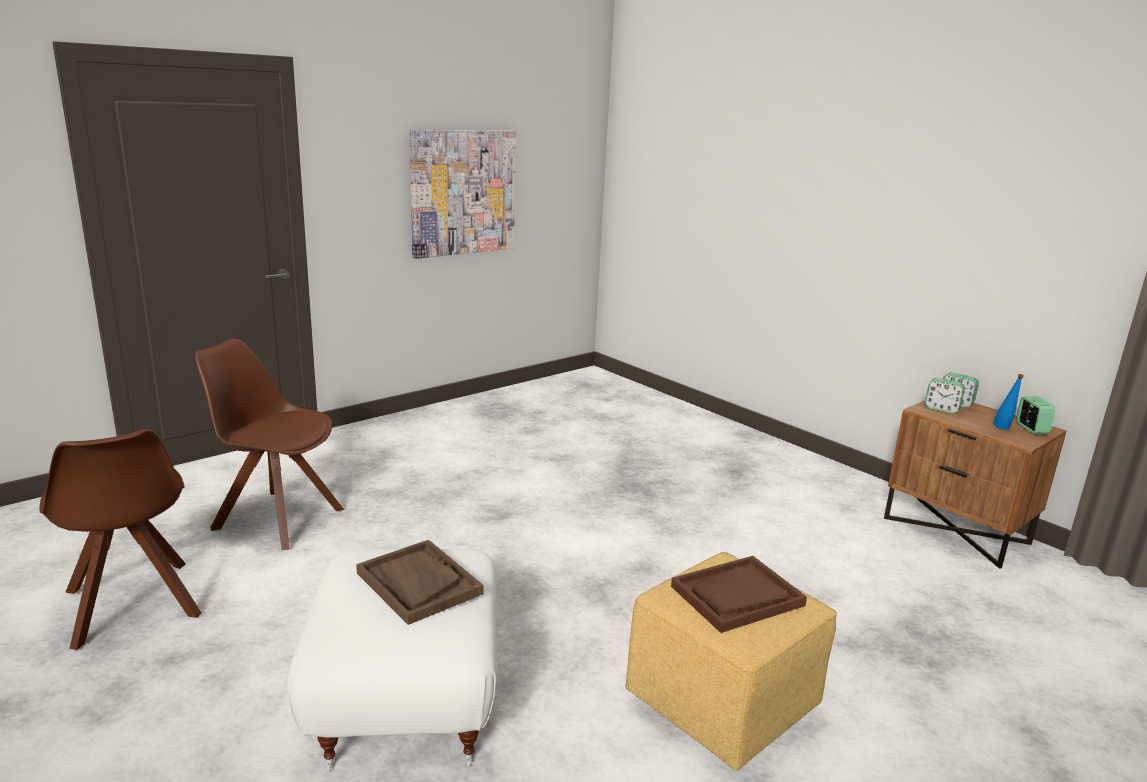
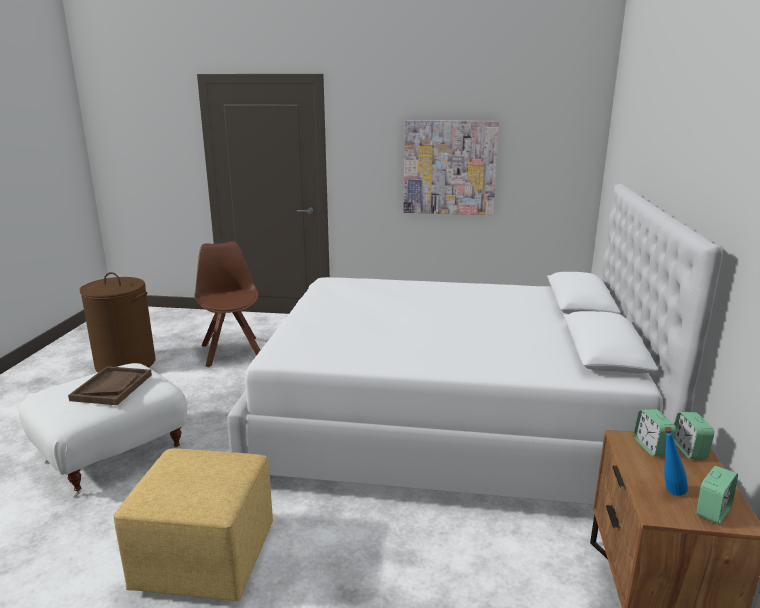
camera: 50 degrees right, 0 degrees up
(132, 606) = (125, 364): brown chair -> brown laundry basket
(656, 486) = (447, 423): none -> white bed
(737, 596) = (198, 478): brown tray -> none

